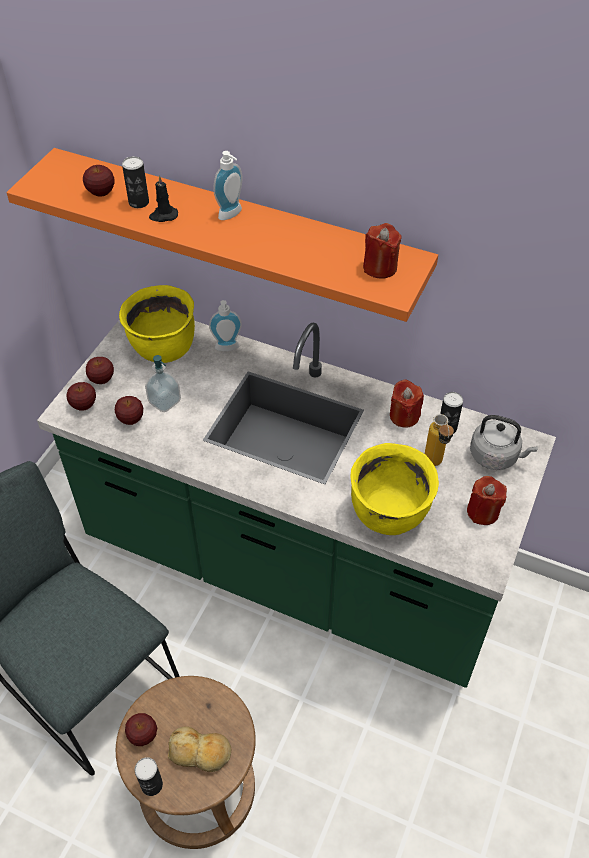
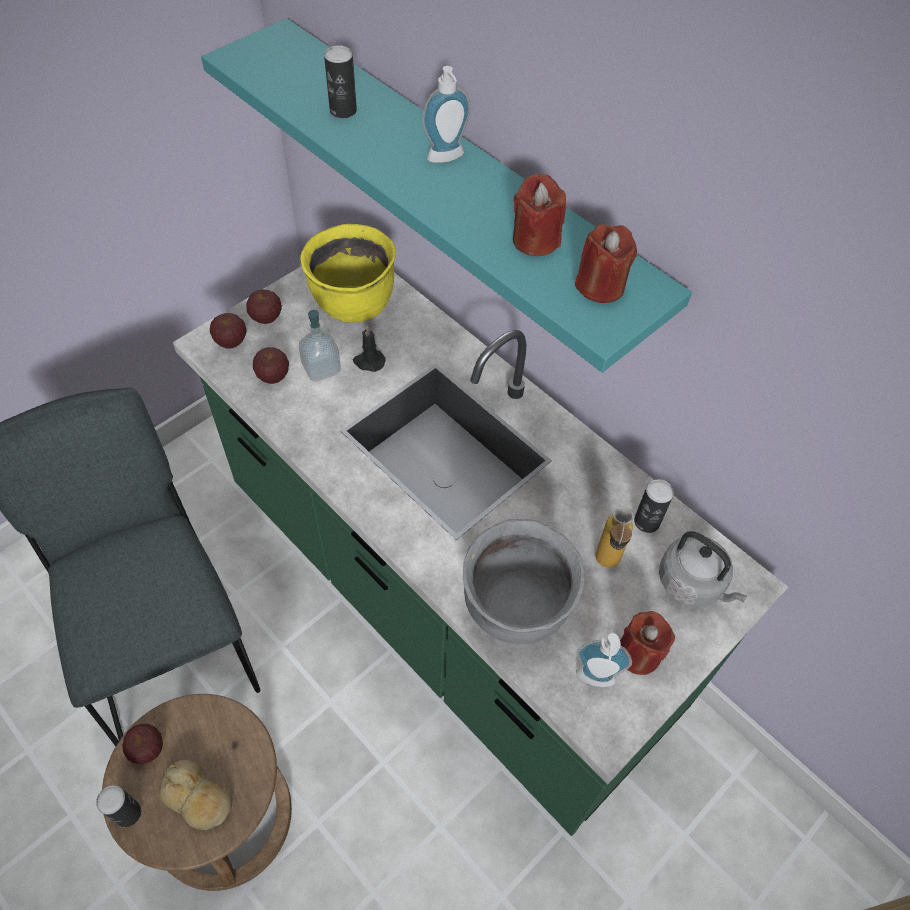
camera: 20 degrees right, 5 degrees up
(101, 193) = (306, 86): apple -> none
(163, 215) = (362, 135): black candle -> black candle (368, 362)
(227, 349) = (425, 328): soap dispenser -> soap dispenser (595, 681)
(236, 227) = (461, 178): orange shelf -> turquoise shelf
(389, 514) = (516, 609): yellow cooking pot -> grey cooking pot
(404, 416) = (598, 486): red candle -> red candle (535, 240)

